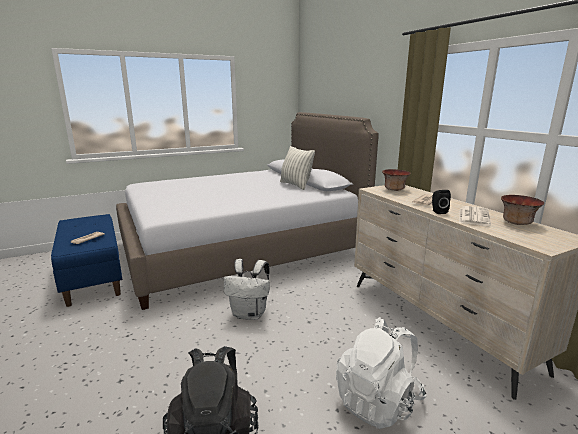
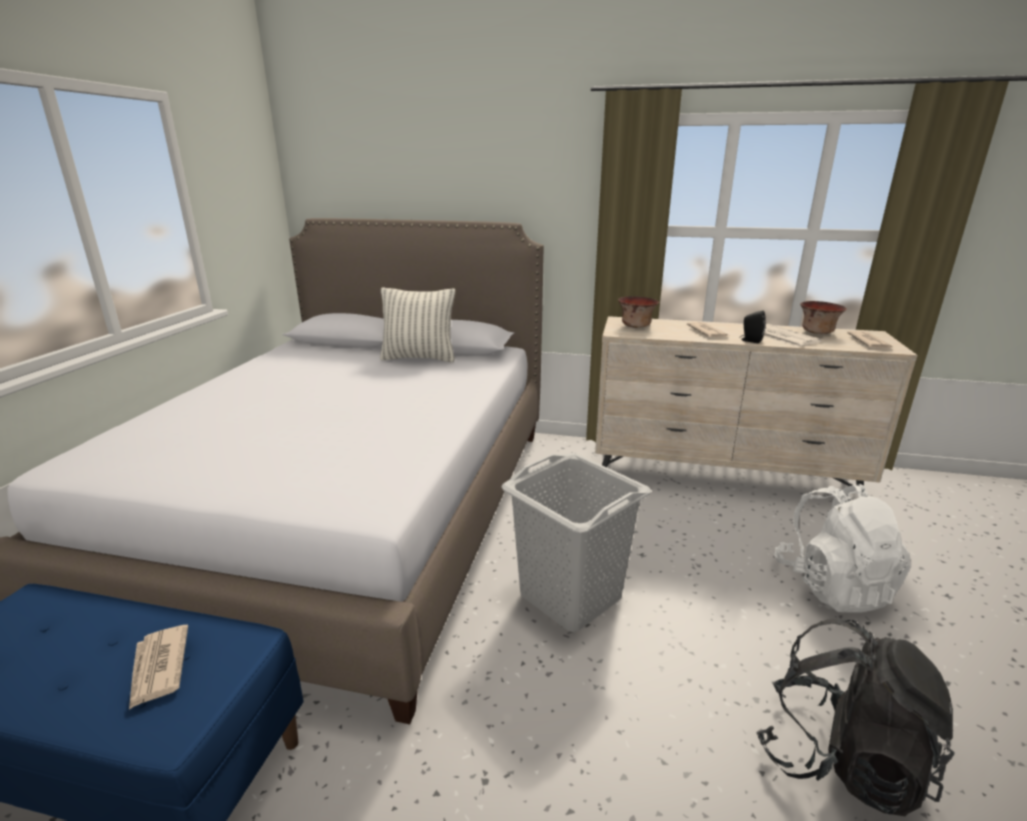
camera: 50 degrees left, 5 degrees up
(250, 314) = (570, 595): white backpack -> grey laundry basket
(539, 238) = (869, 342): none -> newspaper

